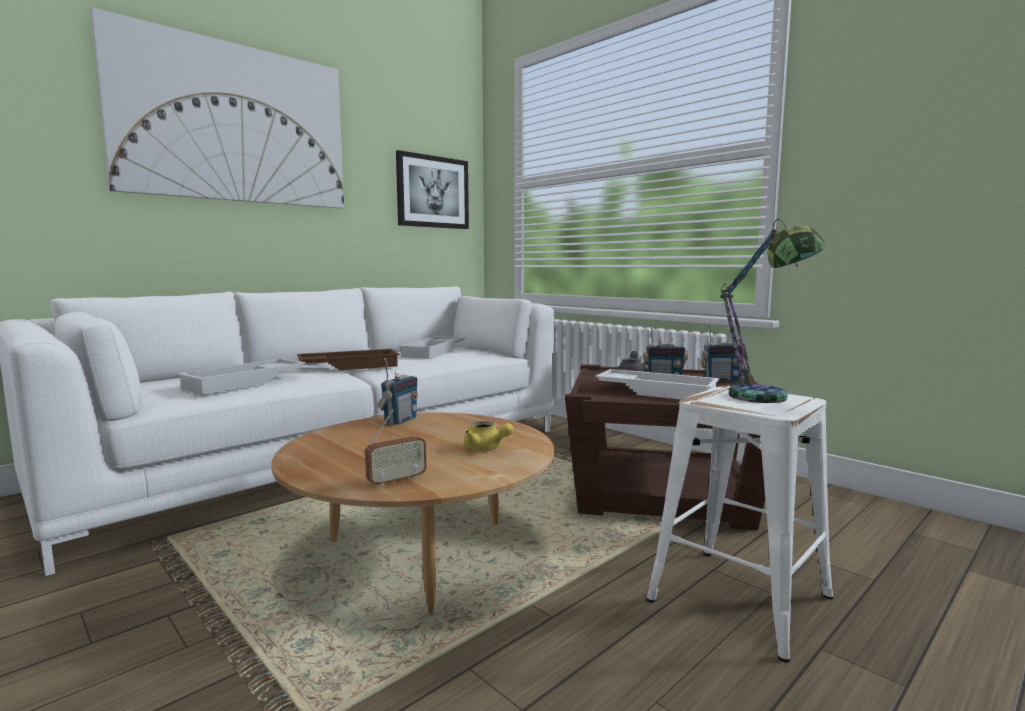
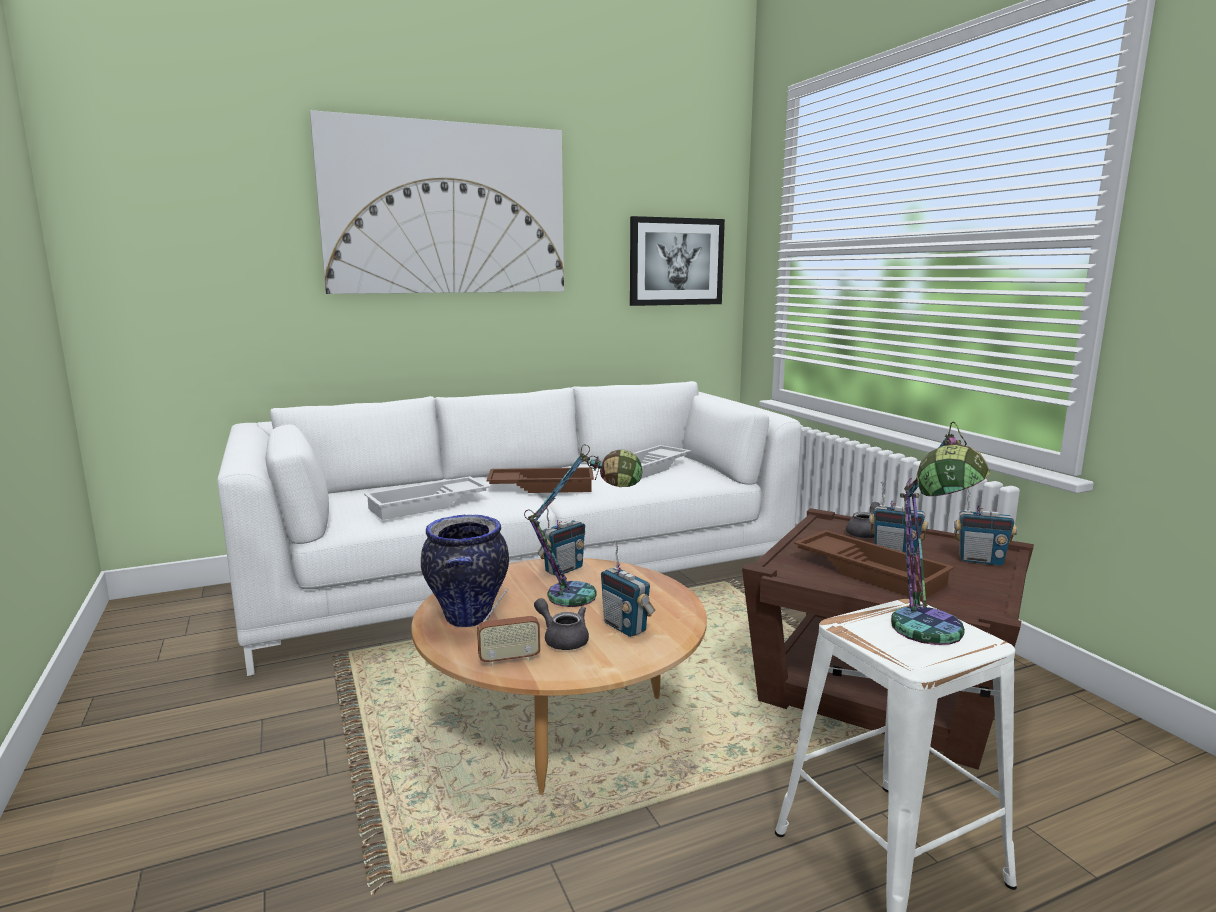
camera: 20 degrees right, 5 degrees up
(333, 460) = (468, 619): none -> vase
(435, 433) = (587, 595): none -> table lamp
(436, 462) = (562, 639): none -> grey teapot
(486, 448) = (625, 627): yellow teapot -> radio
(657, 392) = (871, 572): white tray -> brown tray

